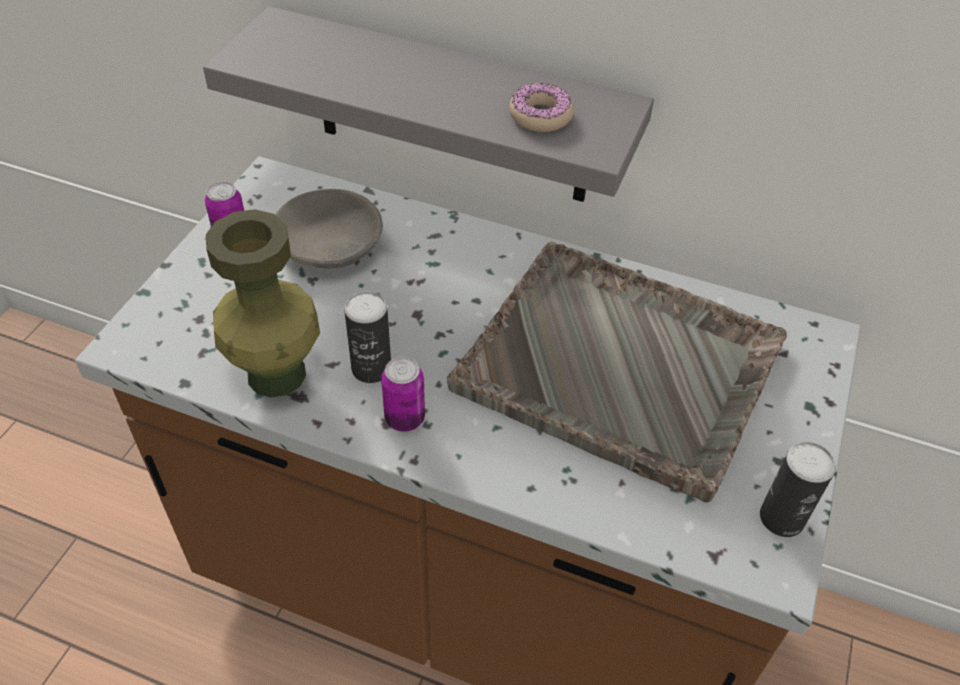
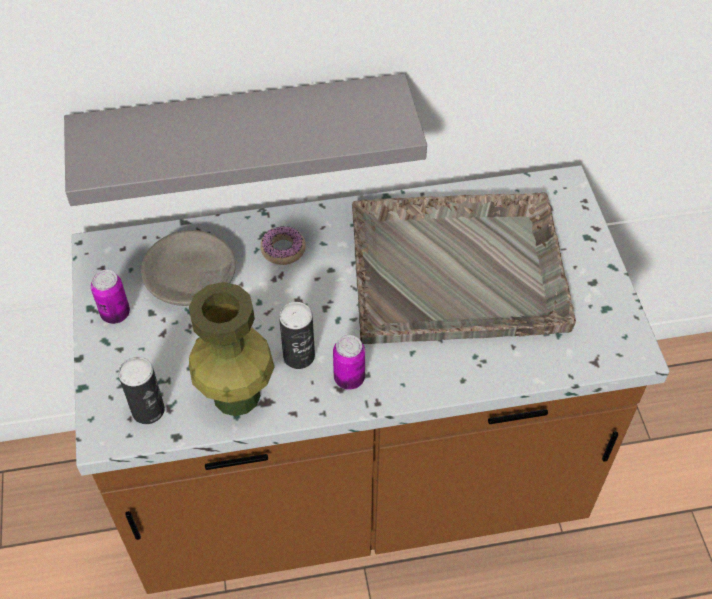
camera: 30 degrees left, 5 degrees up
(540, 116) = (344, 121): donut -> donut (283, 249)
(781, 518) = (616, 318): can -> can (148, 410)

